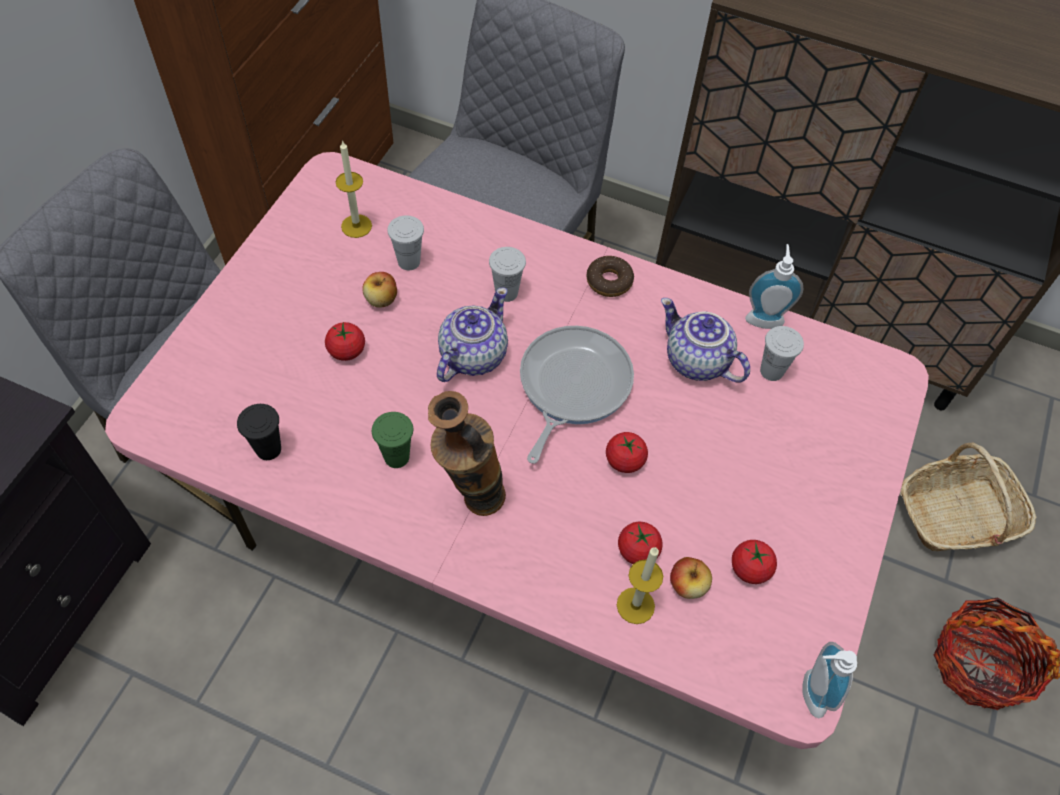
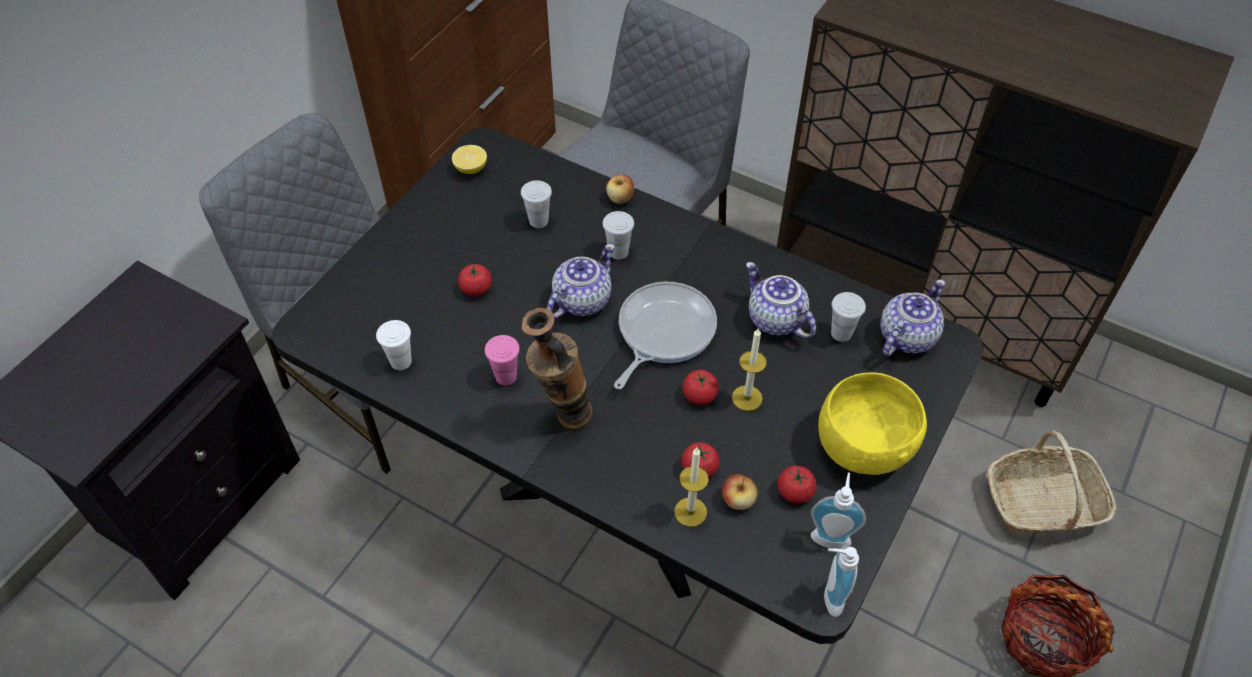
camera: 10 degrees right, 5 degrees down
(268, 449) = (401, 361): black cup -> white cup
(321, 203) = (471, 169): none -> lemon
(356, 226) = (498, 189): candle -> candle (747, 398)
(381, 300) = (511, 250): apple -> apple (620, 198)
(396, 457) = (506, 376): green cup -> pink cup
(520, 542) = (625, 489): pink dining table -> black dining table
(609, 281) = (709, 249): donut -> none
(764, 317) = (842, 288): soap dispenser -> soap dispenser (831, 535)
(817, 505) = (863, 446): none -> yellow bowl
(843, 369) = (906, 337): none -> teapot

